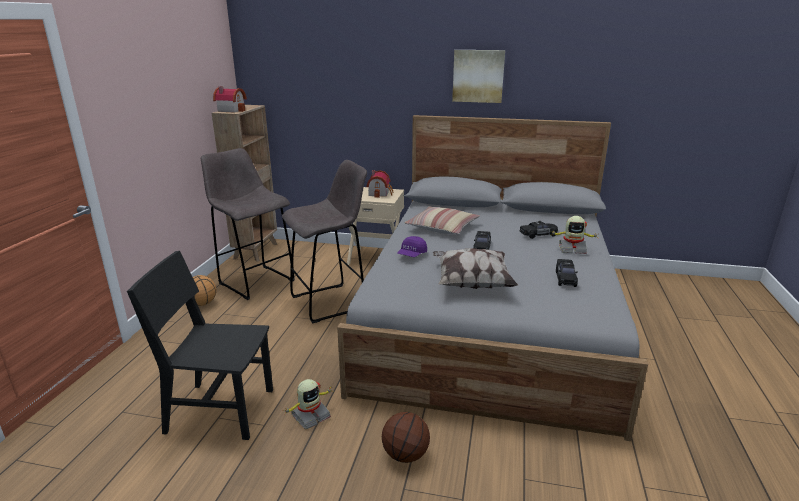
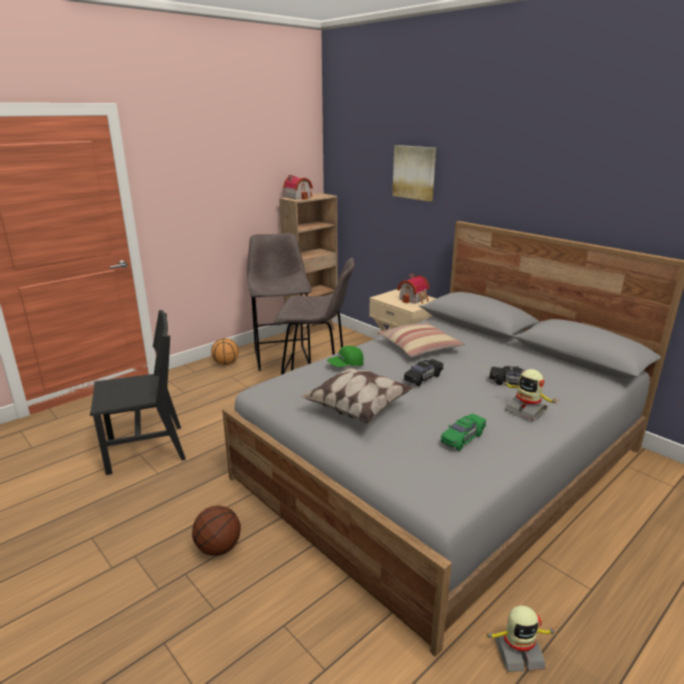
camera: 35 degrees right, 0 degrees up
(220, 410) = (146, 449): black chair -> black chair turned 120 degrees clockwise
(310, 416) = (193, 481): toy robot -> toy robot (517, 651)
(412, 255) = (345, 365): purple cap -> green cap
(478, 76) = (530, 183): picture -> picture (414, 172)
(565, 278) = (462, 438): black toy car -> green toy car

